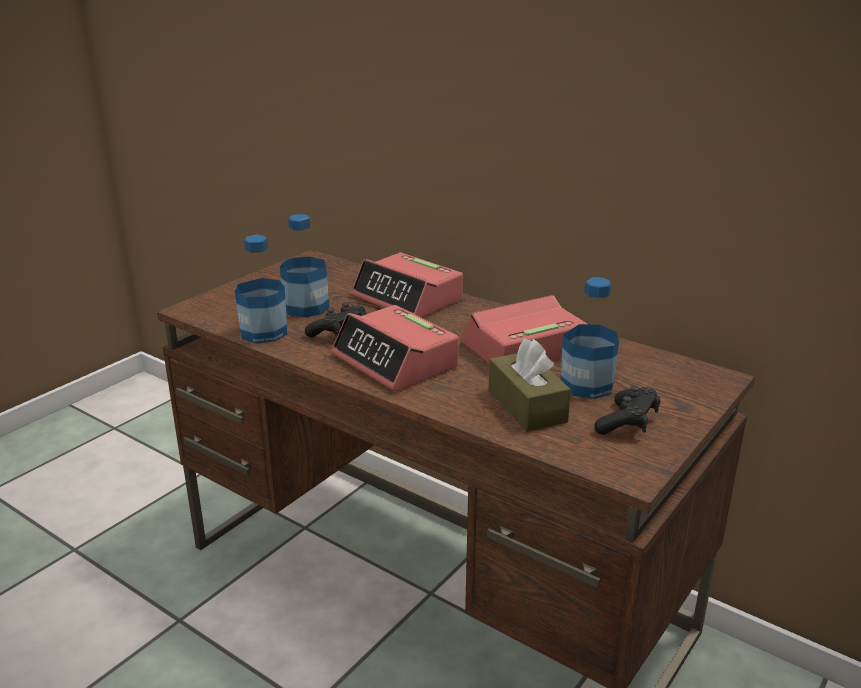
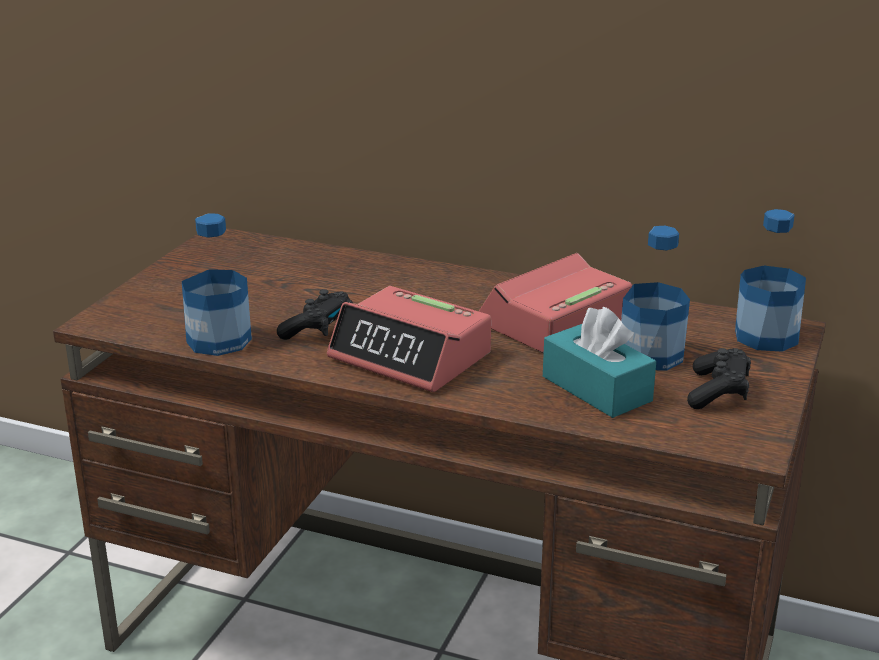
camera: 15 degrees left, 0 degrees up
(306, 307) = (255, 302): bottle -> bottle (766, 337)
(408, 299) = (379, 277): alarm clock -> none
(527, 406) = (596, 389): brown tissue box -> turquoise tissue box

